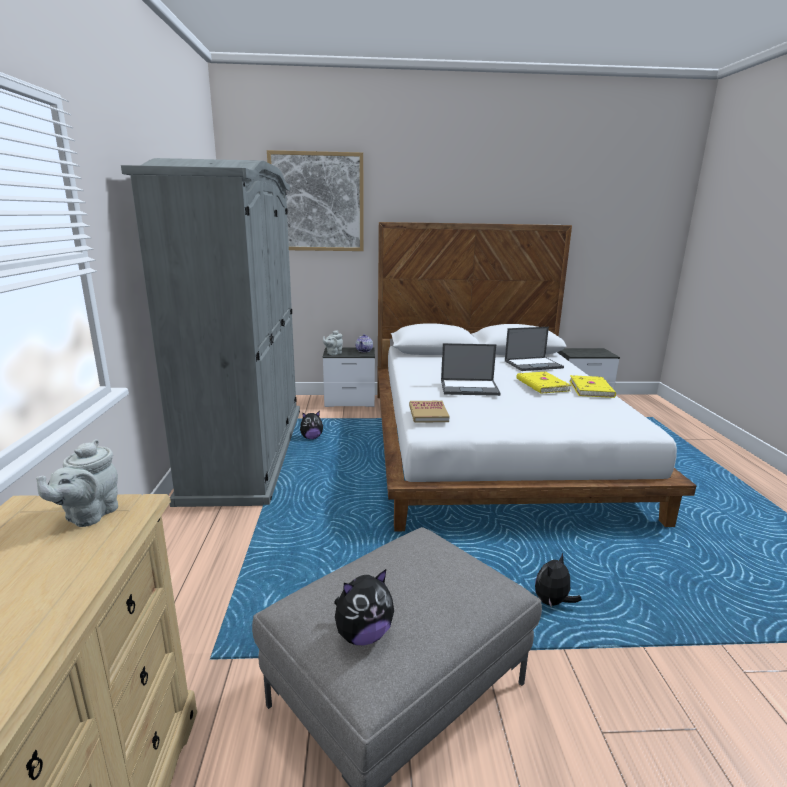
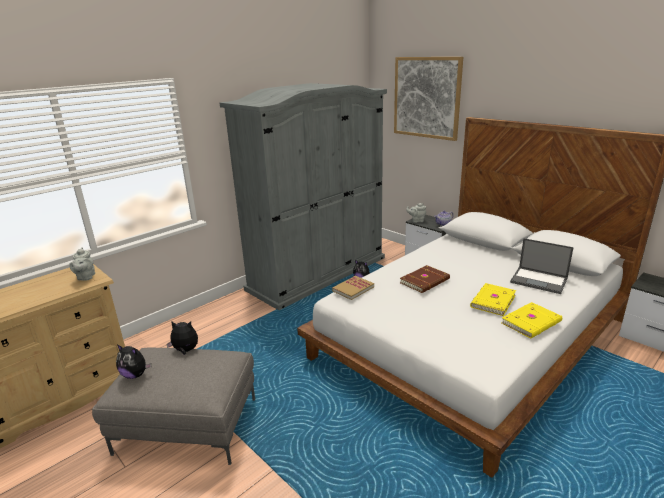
camera: 50 degrees right, 5 degrees up
(89, 515) = (85, 277): grey teapot -> grey teapot turned 75 degrees counterclockwise
(470, 388) = (425, 281): laptop -> brown book
(552, 602) = (311, 448): plush toy -> plush toy (185, 351)

